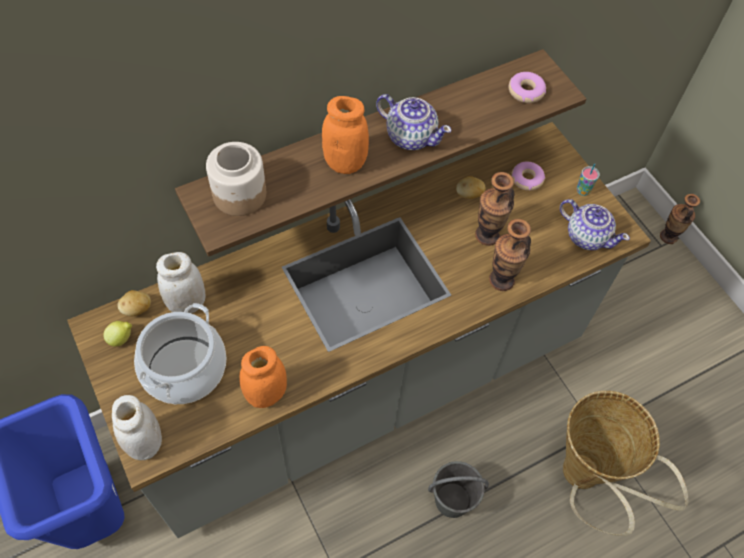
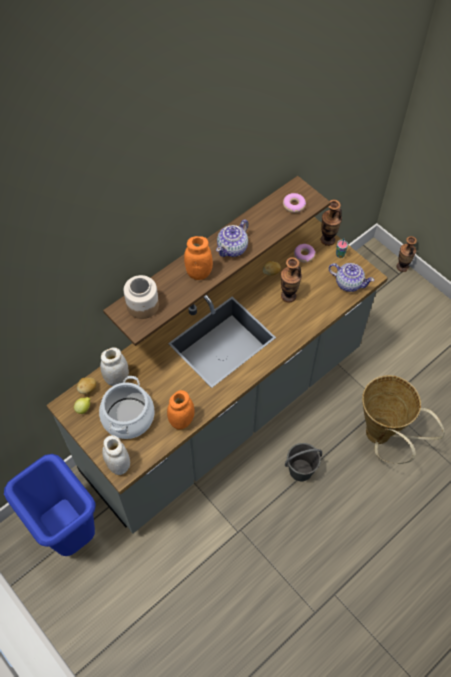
camera: 10 degrees left, 0 degrees up
(410, 136) = (233, 248): teapot -> teapot turned 105 degrees clockwise
(501, 280) = (303, 321): vase -> vase (327, 239)

